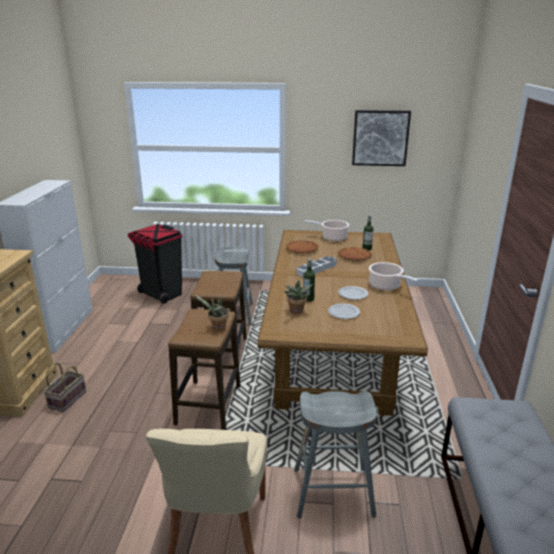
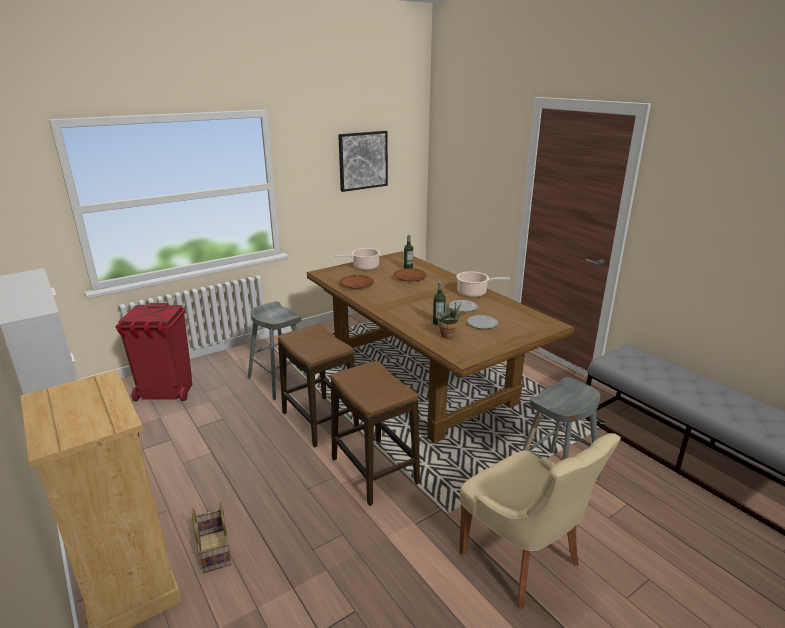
camera: 40 degrees left, 0 degrees up
(161, 294) = (166, 392): black trash can -> red trash can
(217, 327) = (387, 379): potted plant -> none
(316, 269) = (400, 297): grey tray -> none

